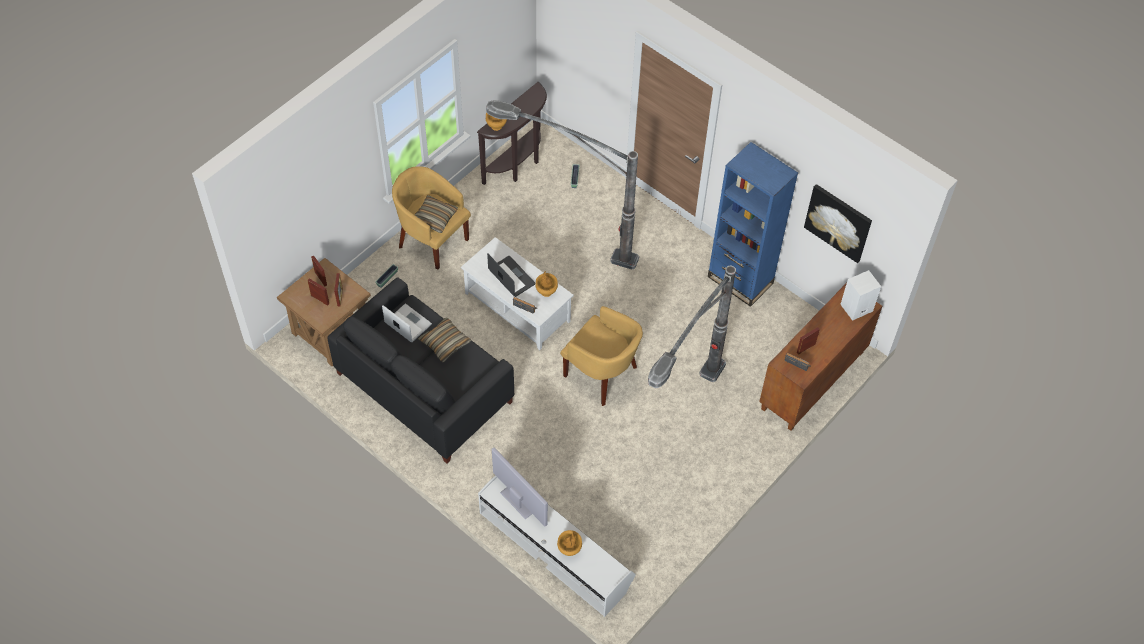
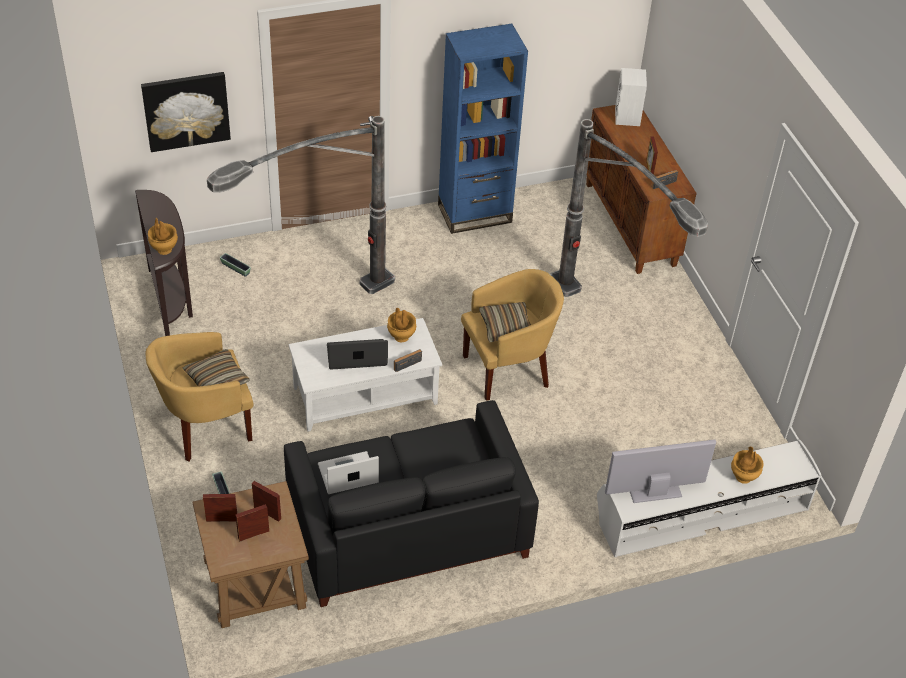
camera: 60 degrees left, 10 degrees down
(445, 343) = (402, 453): pillow -> pillow (506, 328)
(838, 222) = (564, 48): picture -> picture (186, 110)

